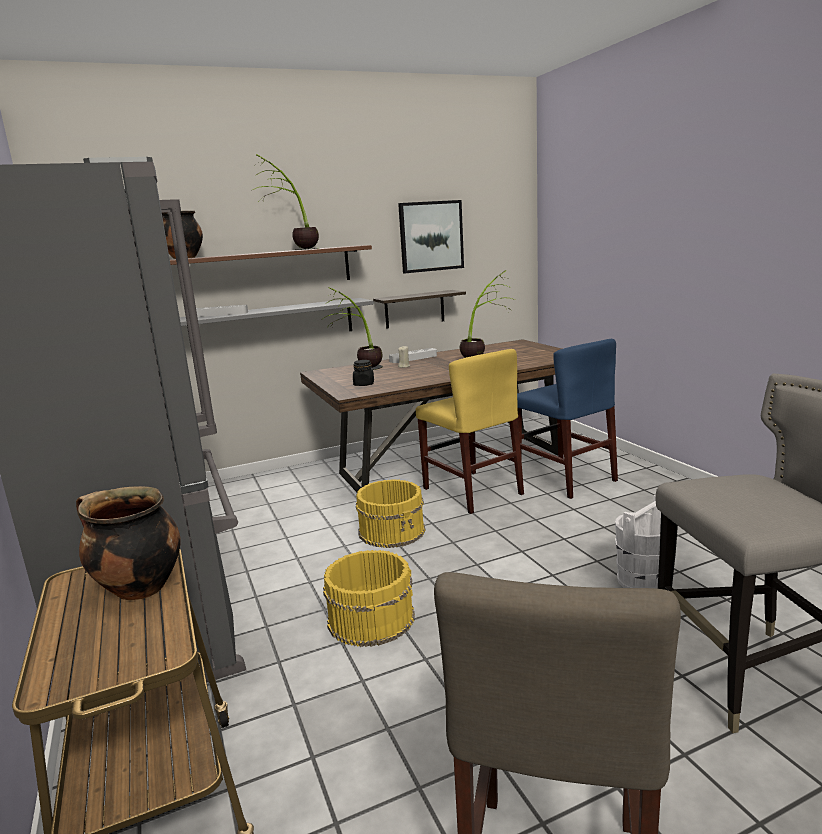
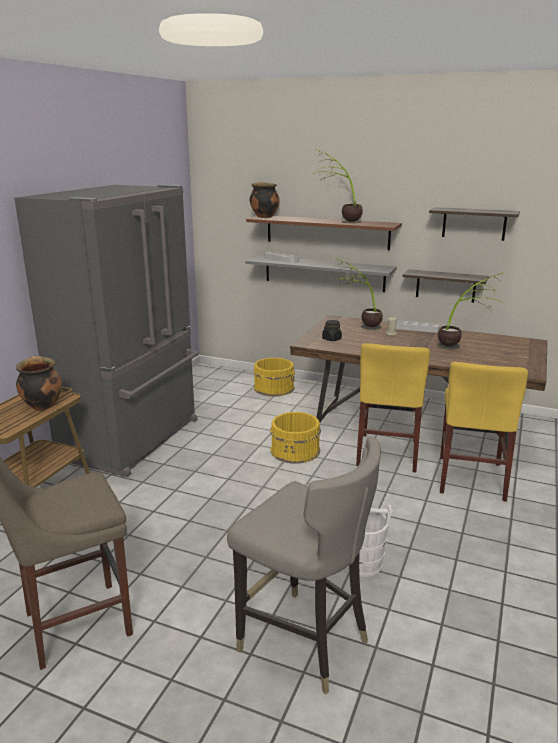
camera: 45 degrees right, 5 degrees up
(371, 618) = (203, 488): yellow bucket -> yellow bucket (274, 388)
(431, 236) = (474, 223): picture -> shelf
(565, 478) = (471, 477): blue chair -> yellow chair

